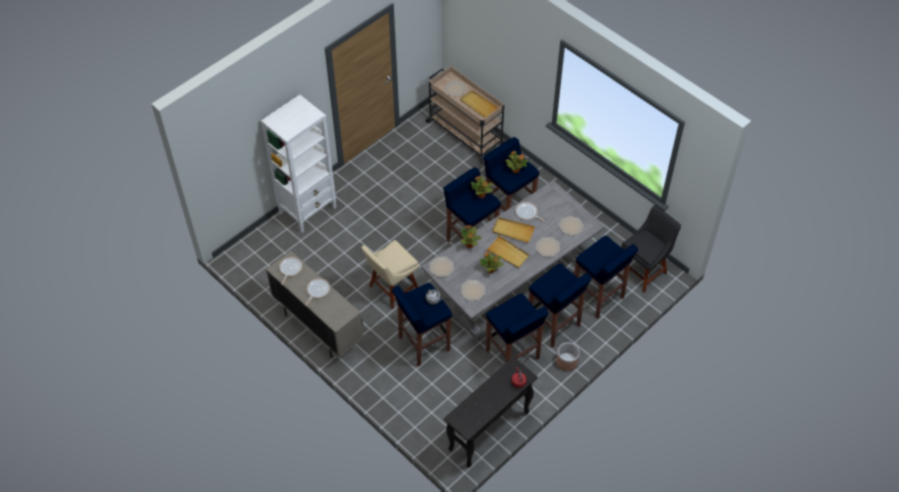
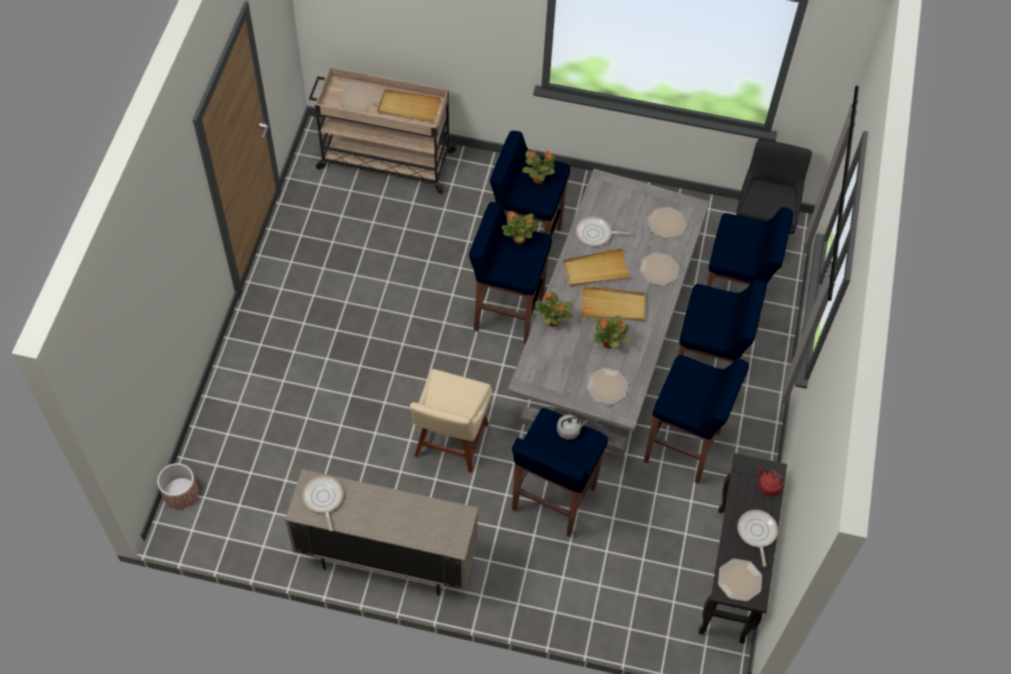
camera: 35 degrees left, 5 degrees up
(308, 210) = (239, 388): white bookcase -> none
(317, 290) = (389, 510): frying pan -> frying pan (756, 533)
(441, 267) = (539, 375): plate -> plate (740, 580)
(566, 361) = (756, 417): planter -> planter (180, 493)

